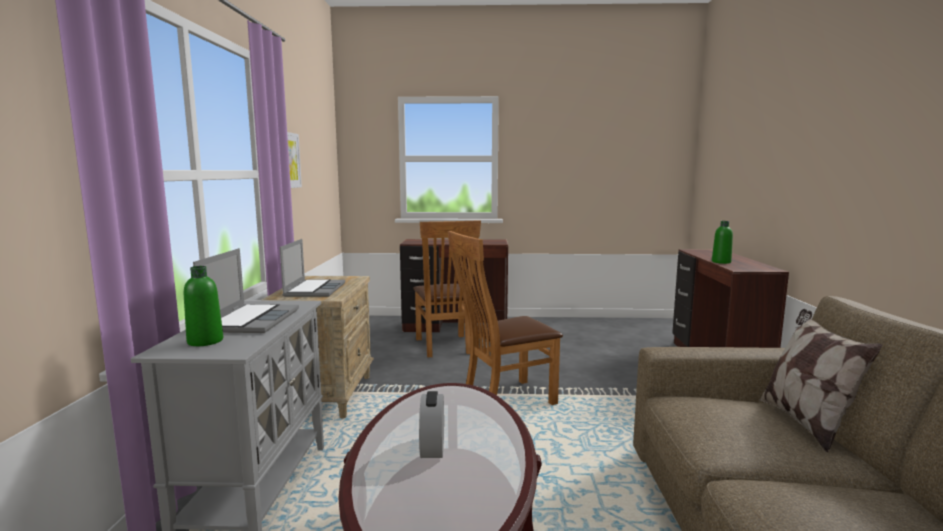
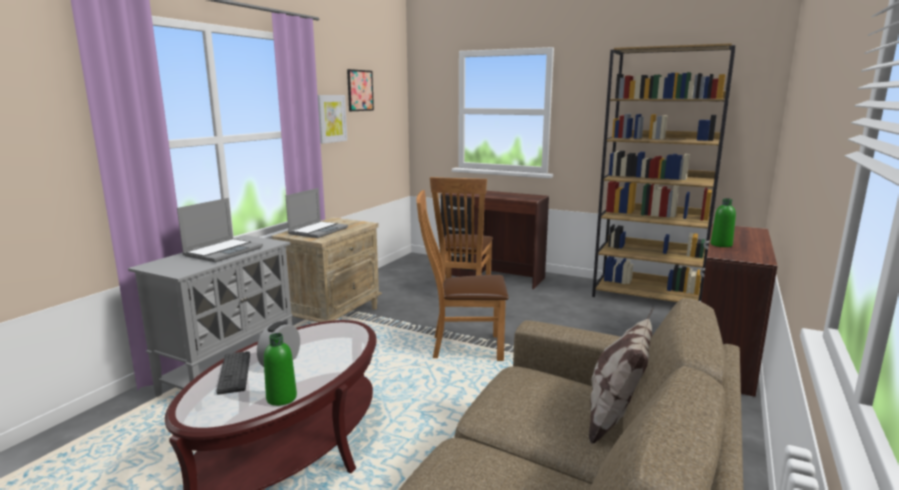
camera: 25 degrees right, 5 degrees up
(205, 341) = (177, 263): green bottle -> green bottle (281, 398)
(306, 131) = (360, 90): none -> picture
(391, 475) = (234, 372): none -> keyboard
(607, 325) = (648, 296): none -> brown bookcase

